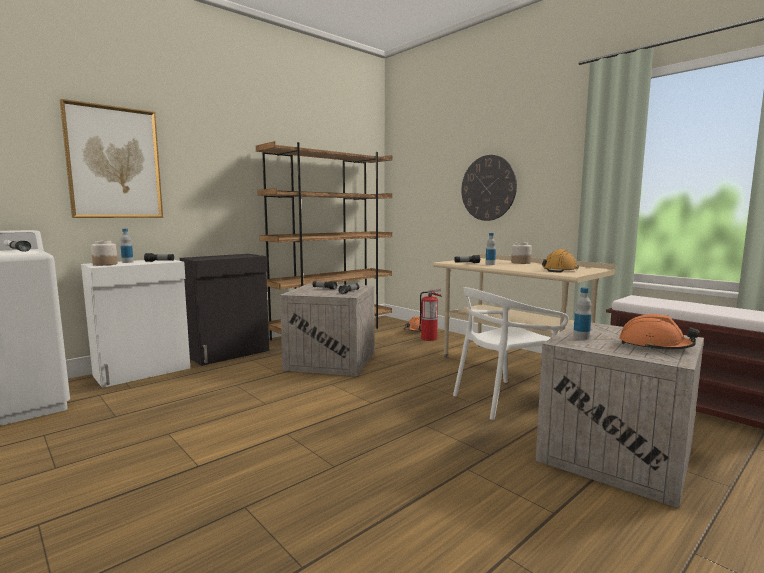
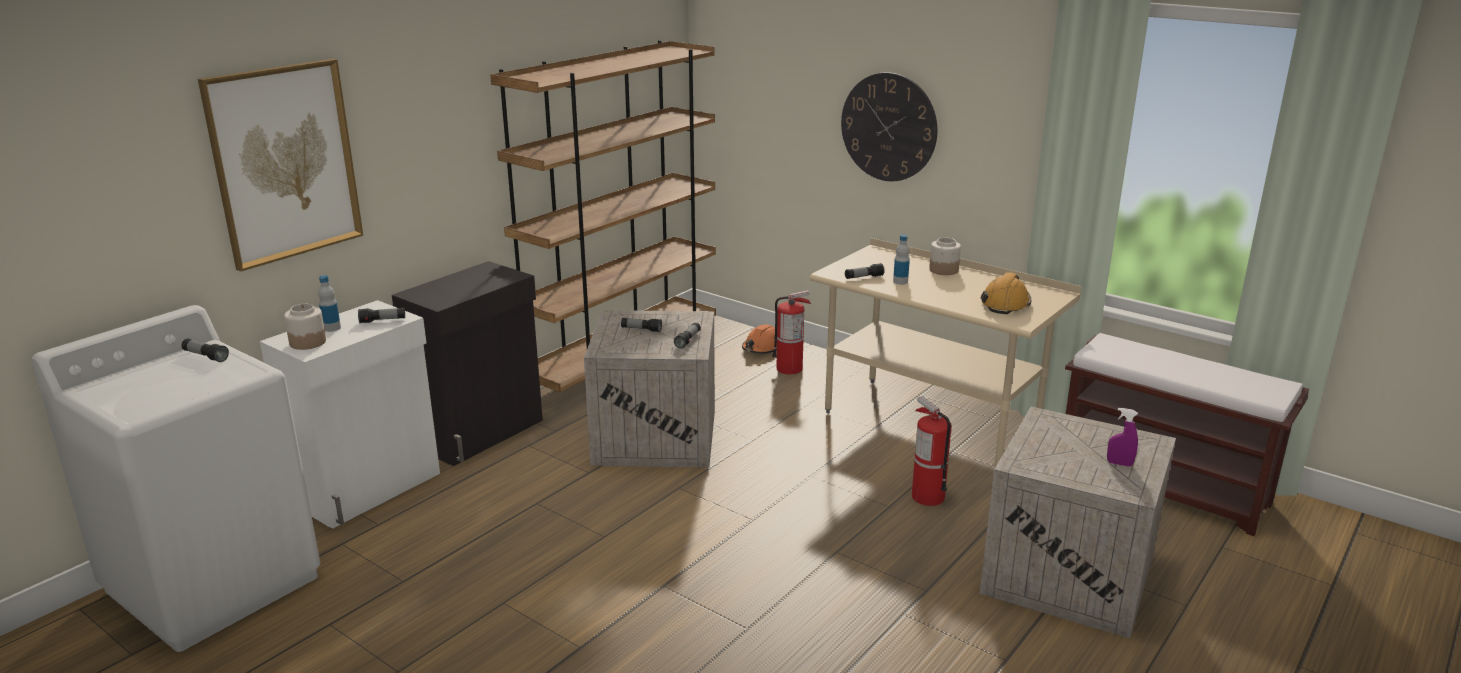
camera: 10 degrees left, 15 degrees up
(503, 400) = (927, 497): white chair -> fire extinguisher
(581, 337) = (1037, 451): bottle -> none
(654, 346) = (1119, 464): orange hard hat -> purple spray bottle

